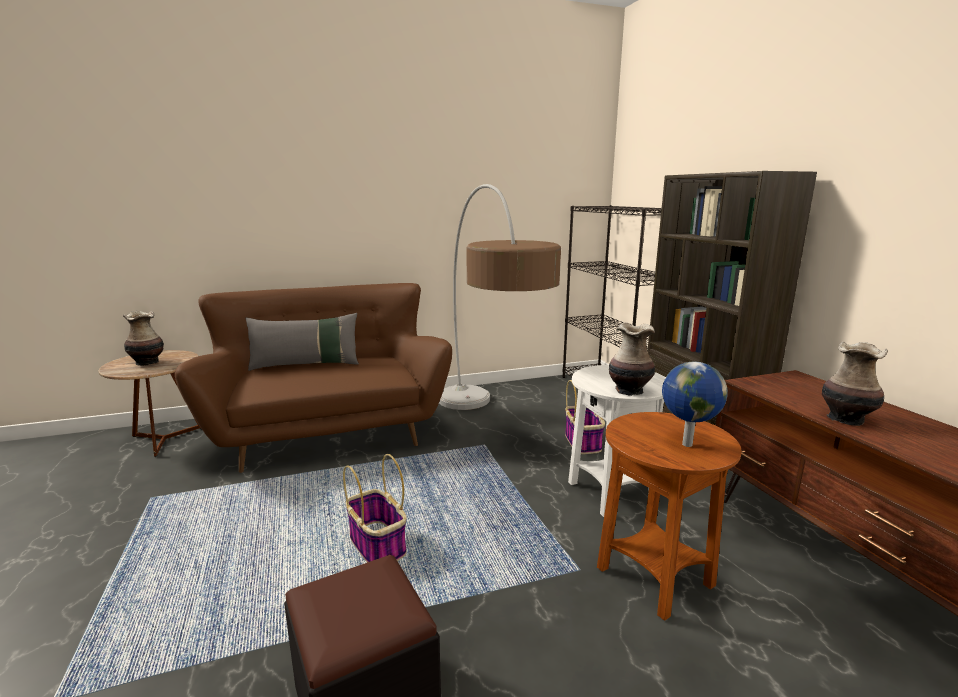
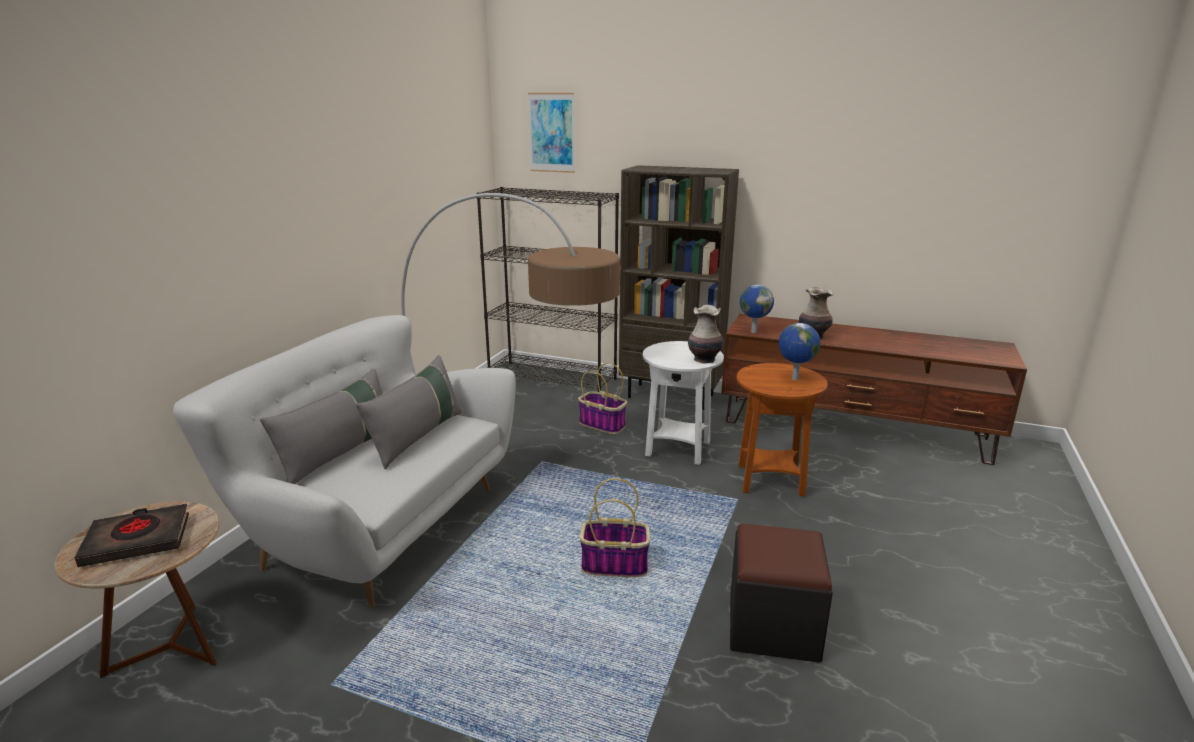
camera: 50 degrees left, 5 degrees up
(147, 362) = (137, 540): vase -> black book
(329, 432) = (378, 525): brown sofa -> white sofa
(353, 372) = (417, 437): none -> grey pillow
(650, 149) = (552, 133): none -> picture
(764, 389) = (753, 332): none -> globe

